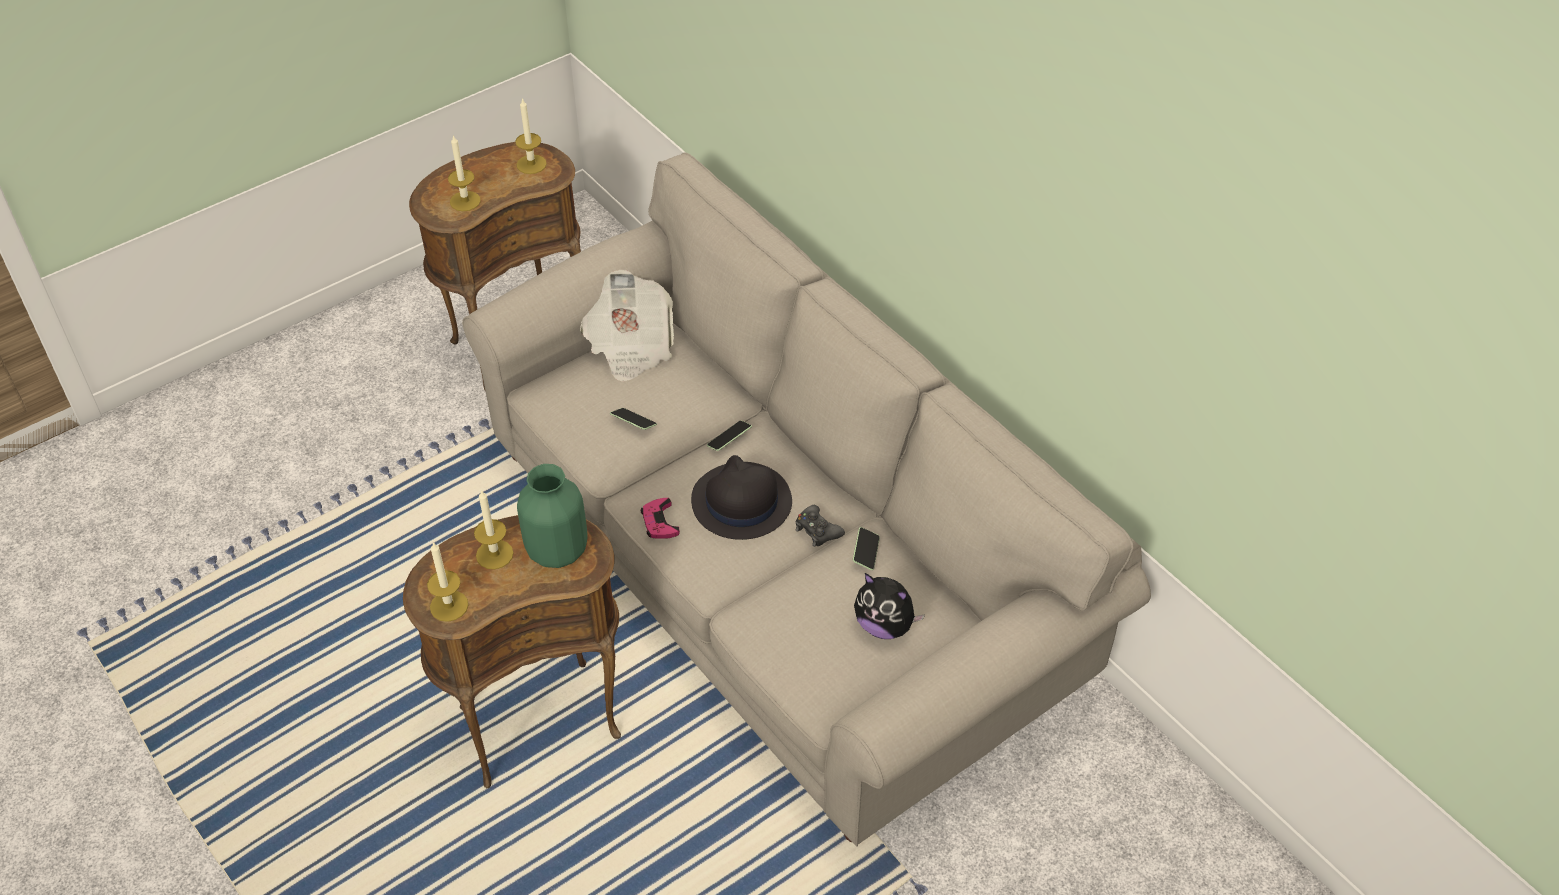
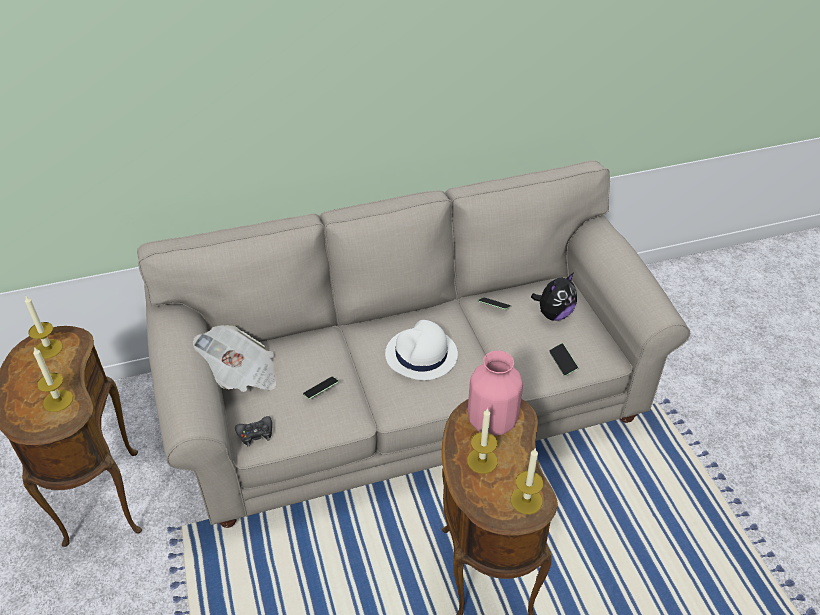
camera: 70 degrees left, 5 degrees down
(558, 550) = (492, 421): green vase -> pink vase
(659, 522) = (419, 401): pink game controller -> none
(729, 440) = (362, 347): phone -> phone (562, 363)
(740, 502) = (421, 355): black hat -> white hat
(817, 530) = (462, 325): black game controller -> black game controller (255, 434)

